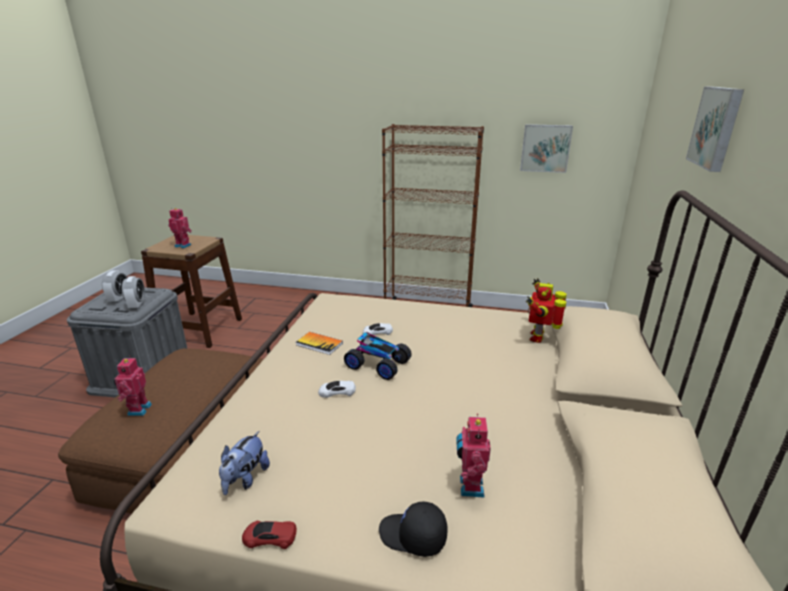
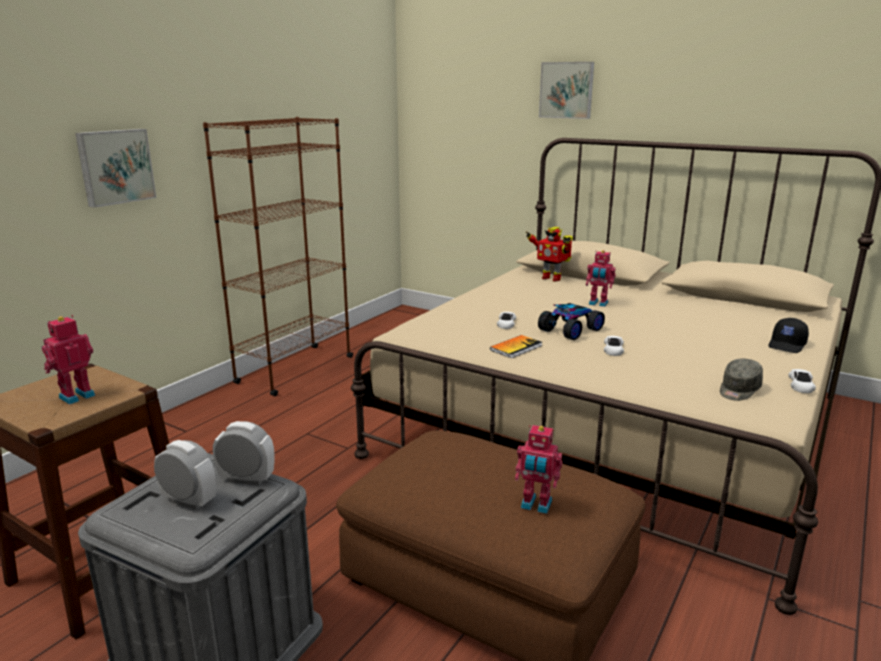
camera: 70 degrees left, 5 degrees down
(245, 479) = (738, 390): plush toy -> grey cap
(269, 537) = (801, 384): red toy car -> white toy car
(469, 486) = (738, 325): toy robot -> toy robot (598, 304)
(545, 148) = (343, 137): picture -> picture (115, 166)

